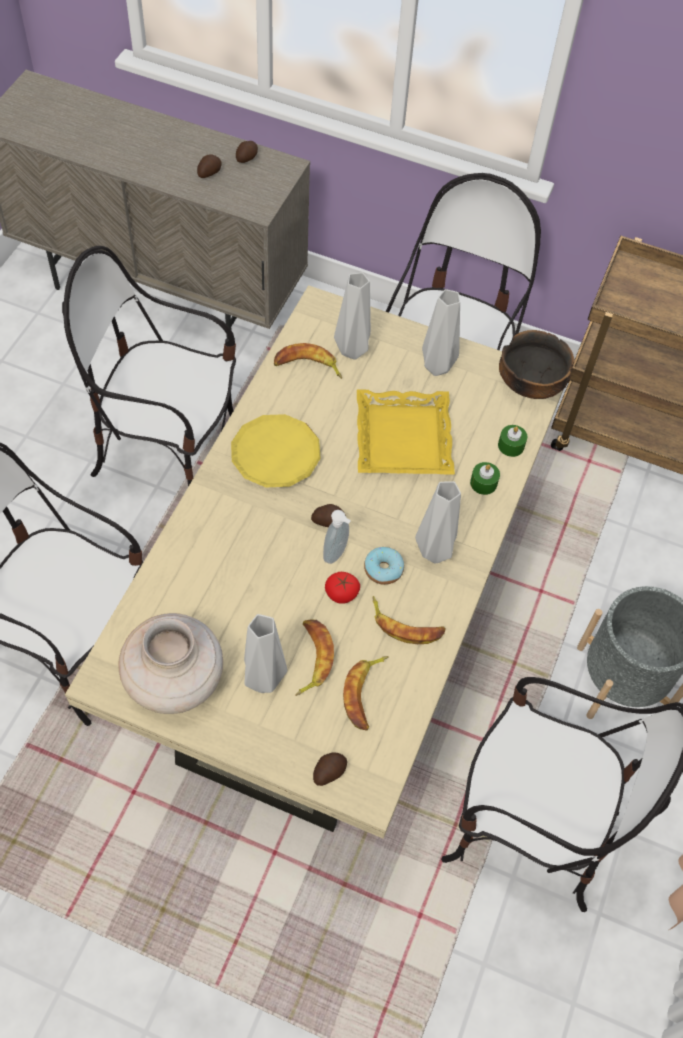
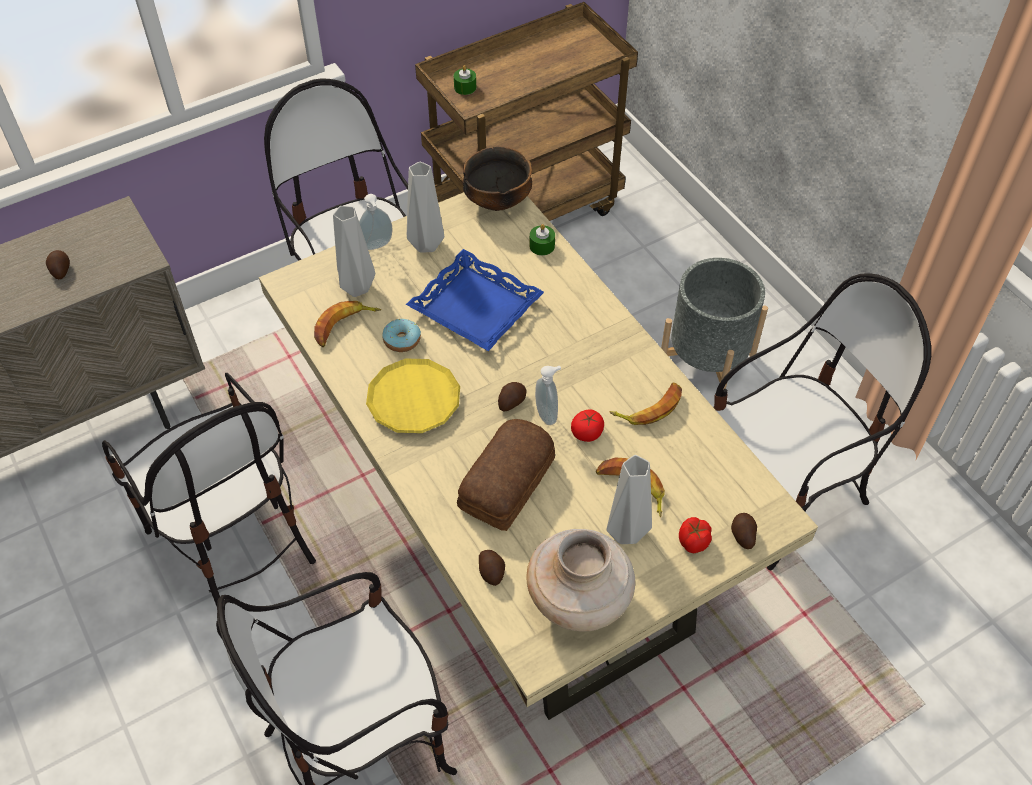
camera: 50 degrees left, 5 degrees down
(169, 454) = (232, 541): chair -> chair turned 90 degrees counterclockwise
(247, 158) = (75, 234): potato -> potato (491, 571)
(248, 567) = (509, 483): none -> bread
(292, 736) = (693, 542): none -> tomato
(365, 694) = (691, 470): banana -> none
(383, 569) = (587, 392): donut -> donut (402, 340)
(404, 439) = (476, 306): yellow tray -> blue tray
(406, 336) = (377, 246): none -> soap dispenser
(435, 553) = (599, 350): grey vase -> none
(483, 483) = (561, 283): green candle -> green candle (465, 87)

